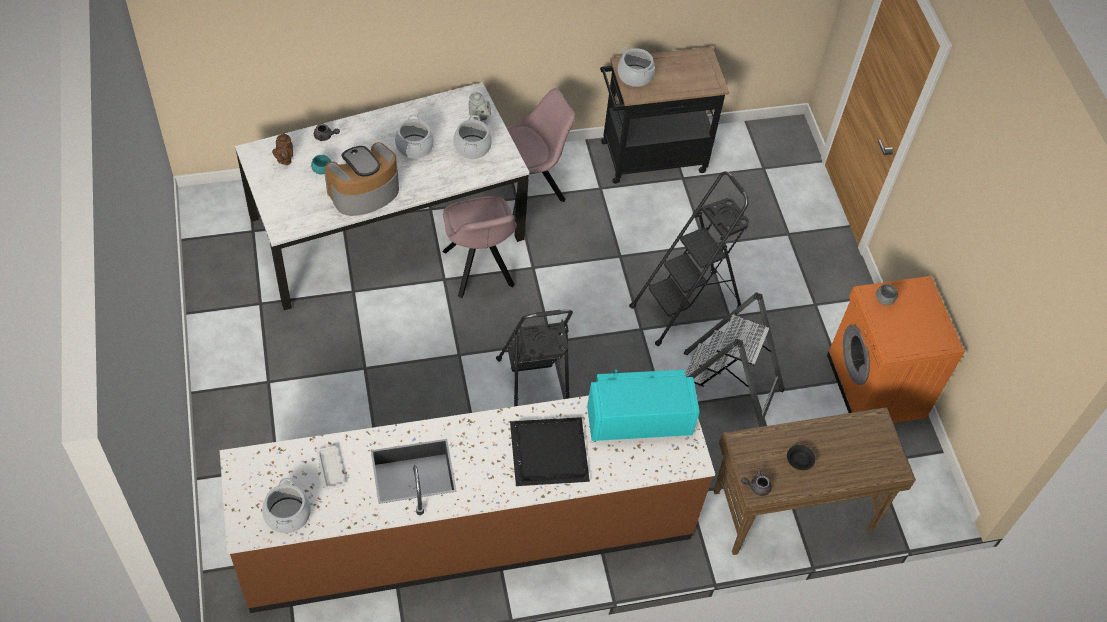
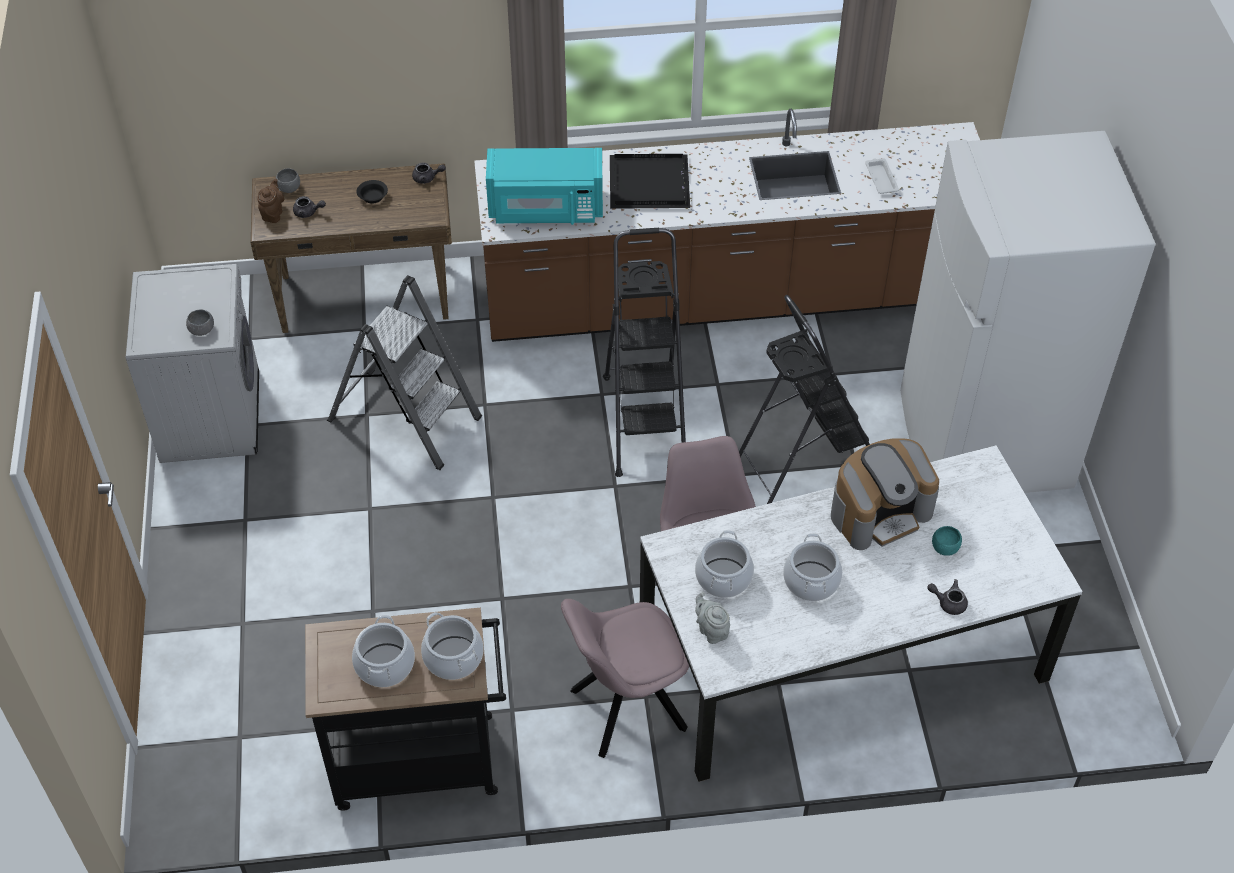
camera: 170 degrees left, 5 degrees down
(258, 394) = (983, 439): none -> white fridge
(284, 159) = (1003, 566): brown teapot -> brown teapot (273, 214)
(287, 515) = (919, 145): cooking pot -> cooking pot (385, 665)
(688, 306) = (422, 524): step ladder -> step ladder (805, 467)
(850, 440) = (308, 212): none -> grey teapot
(873, 387) = (214, 416): orange washing machine -> white washing machine
(877, 467) = (289, 188): none -> grey bowl

